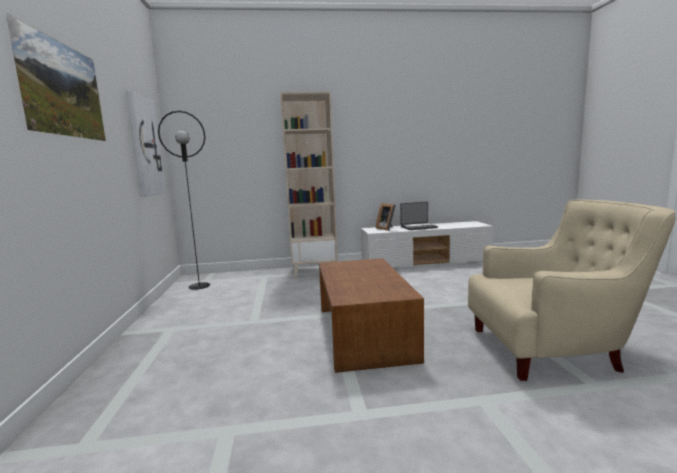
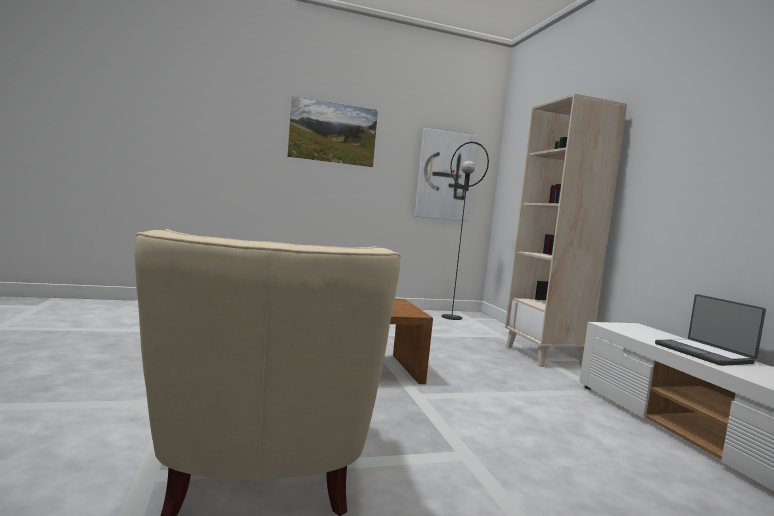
camera: 80 degrees right, 5 degrees down
(386, 229) = (649, 333): picture frame -> none

